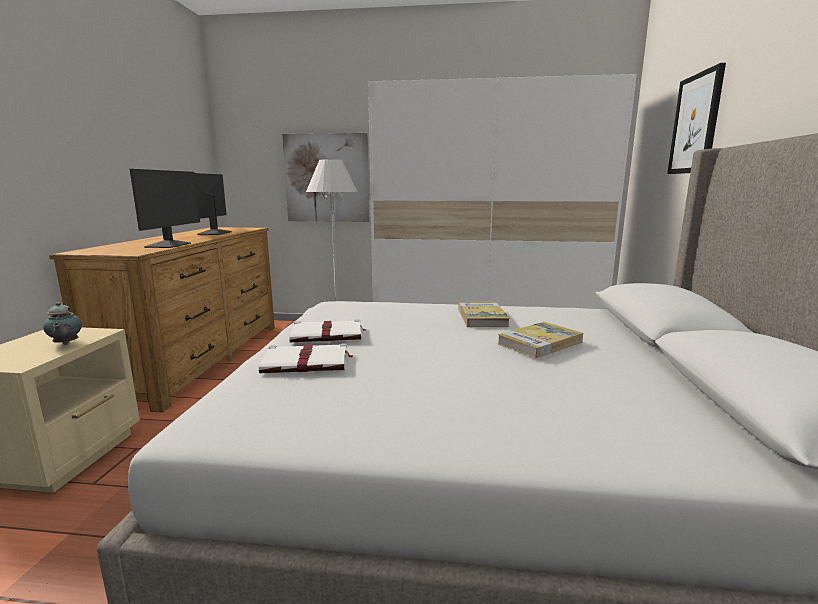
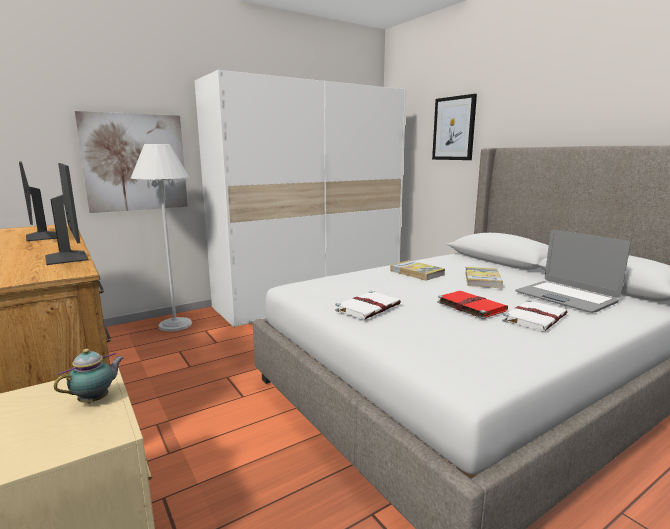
camera: 40 degrees left, 0 degrees up
(65, 344) = (96, 400): teapot -> teapot turned 75 degrees counterclockwise
(307, 362) = (412, 327): white book -> white book (535, 318)
(428, 364) = (470, 306): none -> red book
(607, 397) = (566, 297): none -> laptop

